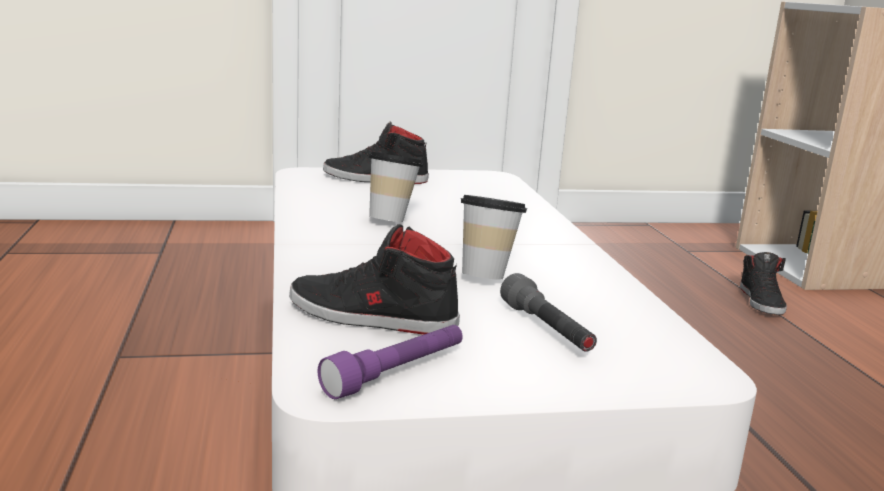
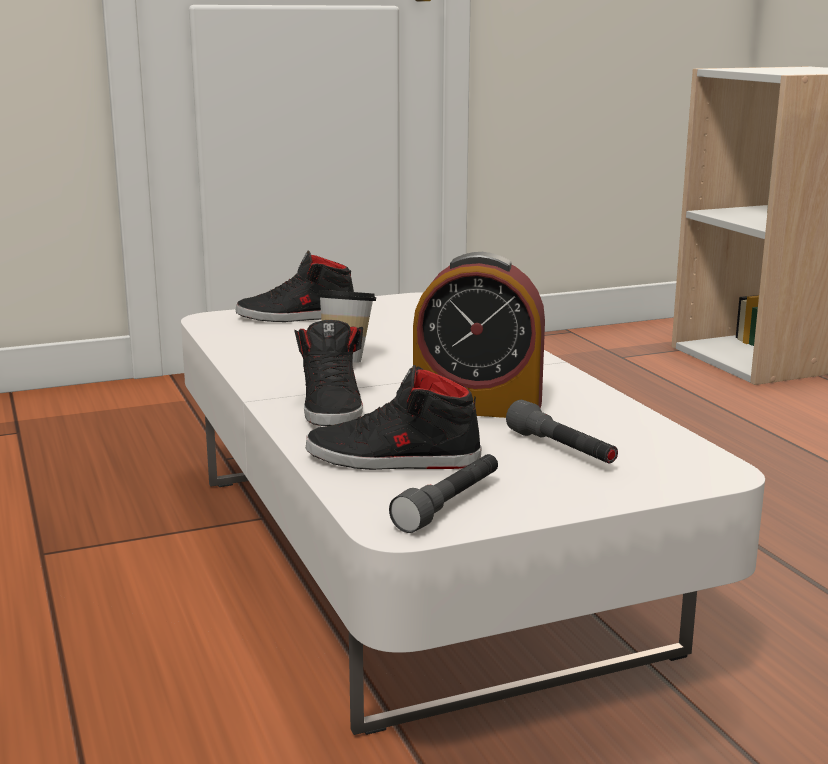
camera: 10 degrees left, 0 degrees up
(396, 373) = (449, 505): purple flashlight -> grey flashlight
(487, 275) = (477, 406): cup -> alarm clock
(761, 301) = (714, 403): black shoe -> black shoe (332, 407)

